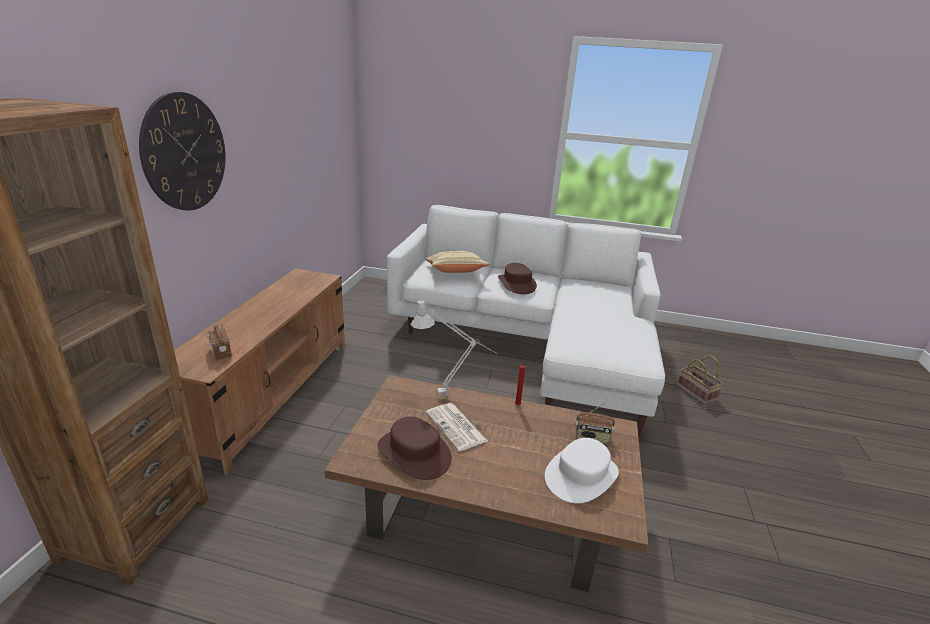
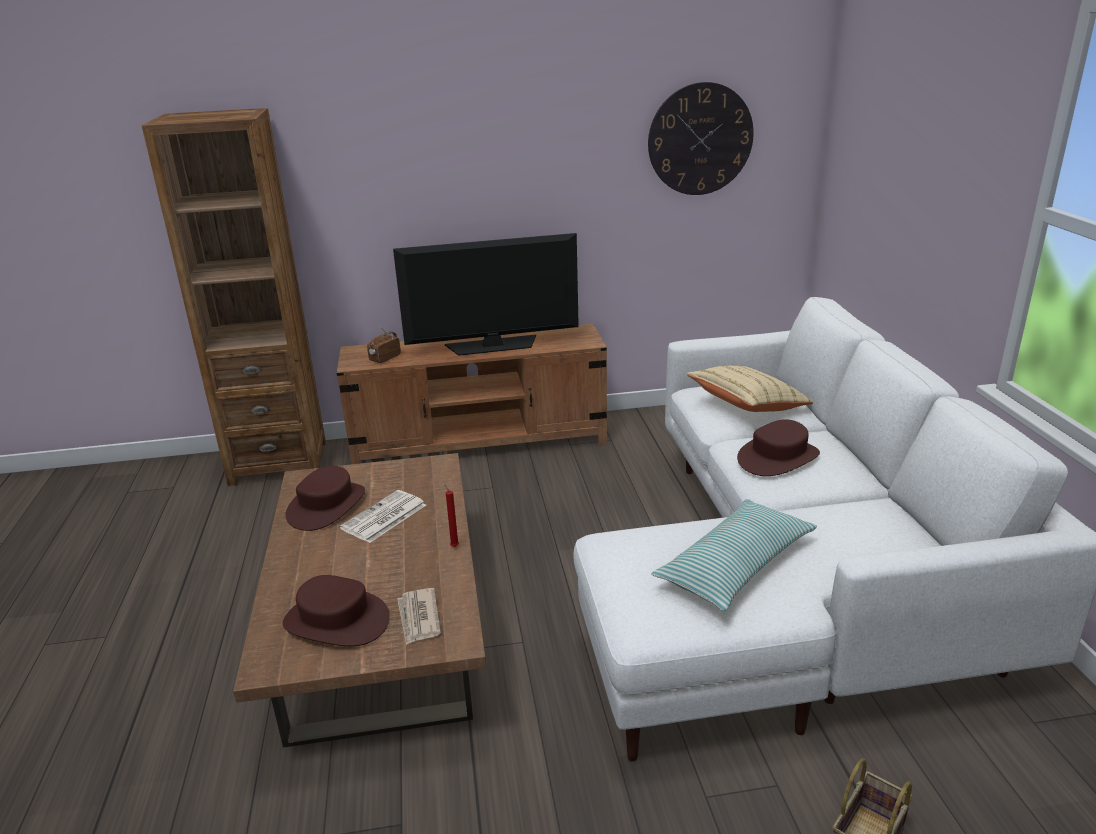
camera: 70 degrees right, 0 degrees up
(185, 152) = (430, 162): wall clock -> wall clock (700, 139)
(275, 306) = (493, 346): none -> television
(452, 396) = (443, 499): grey table lamp -> none
(581, 475) = (336, 621): white hat -> brown hat
(592, 437) = (418, 618): radio -> newspaper
(606, 324) = (735, 566): none -> pillow

